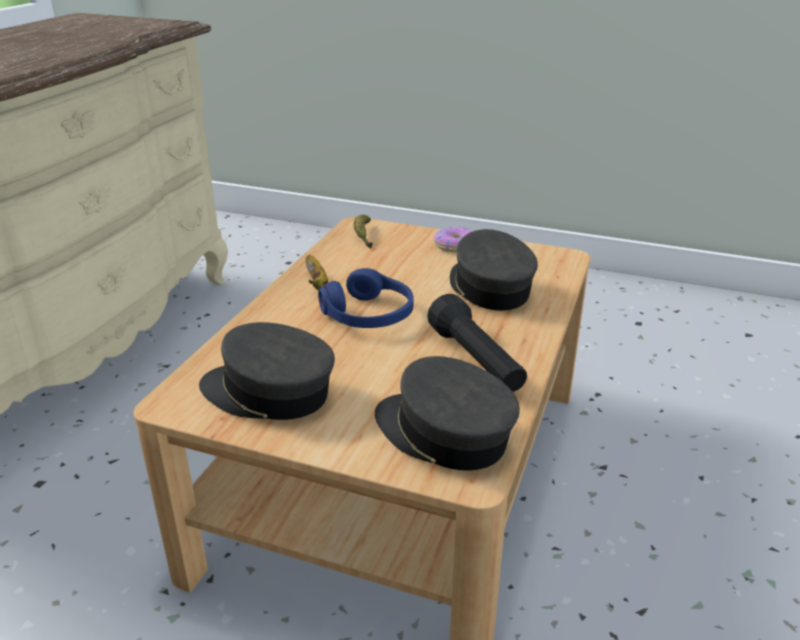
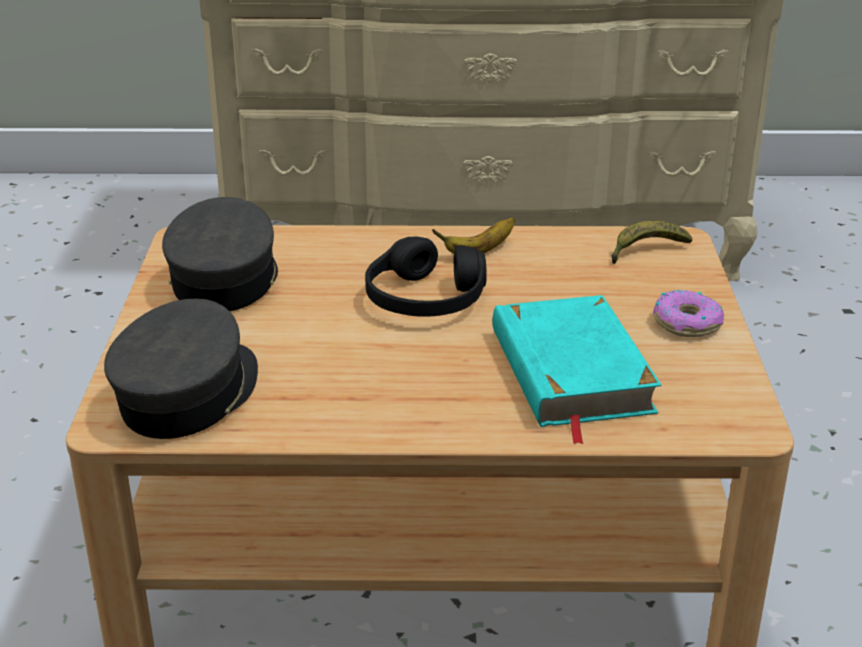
camera: 70 degrees right, 0 degrees up
(368, 314) = (425, 299): blue headphones -> black headphones
(476, 361) = (356, 392): black flashlight -> none
(489, 287) = (570, 372): grey cap -> turquoise book

